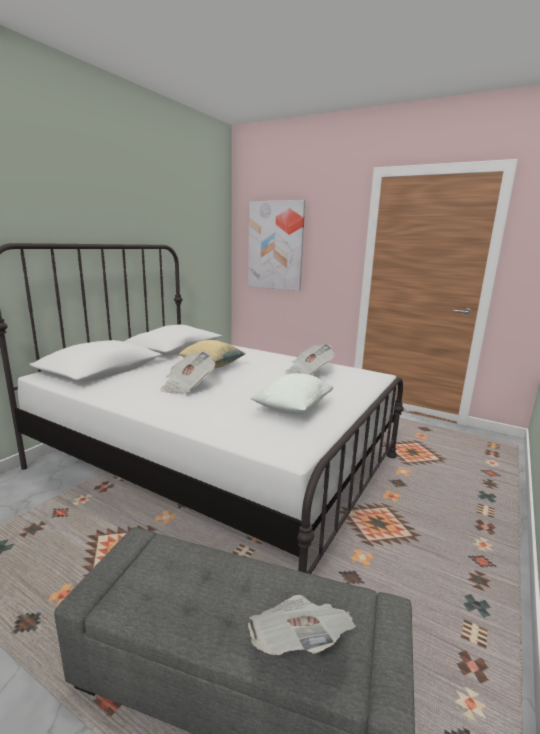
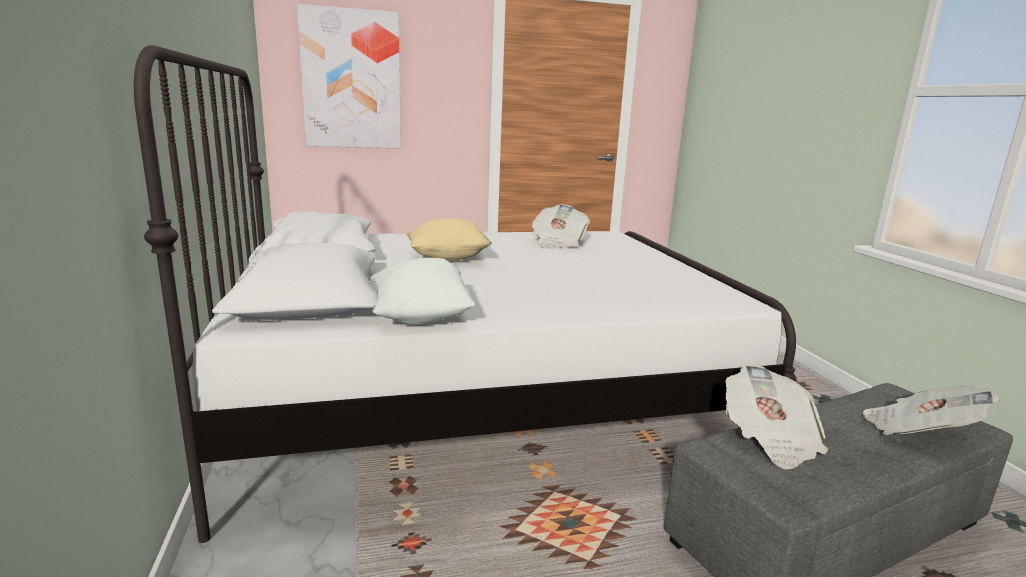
camera: 45 degrees left, 0 degrees up
(187, 386) = (496, 283): newspaper -> newspaper (769, 439)
(292, 409) = (644, 274): white pillow -> white pillow (420, 316)

